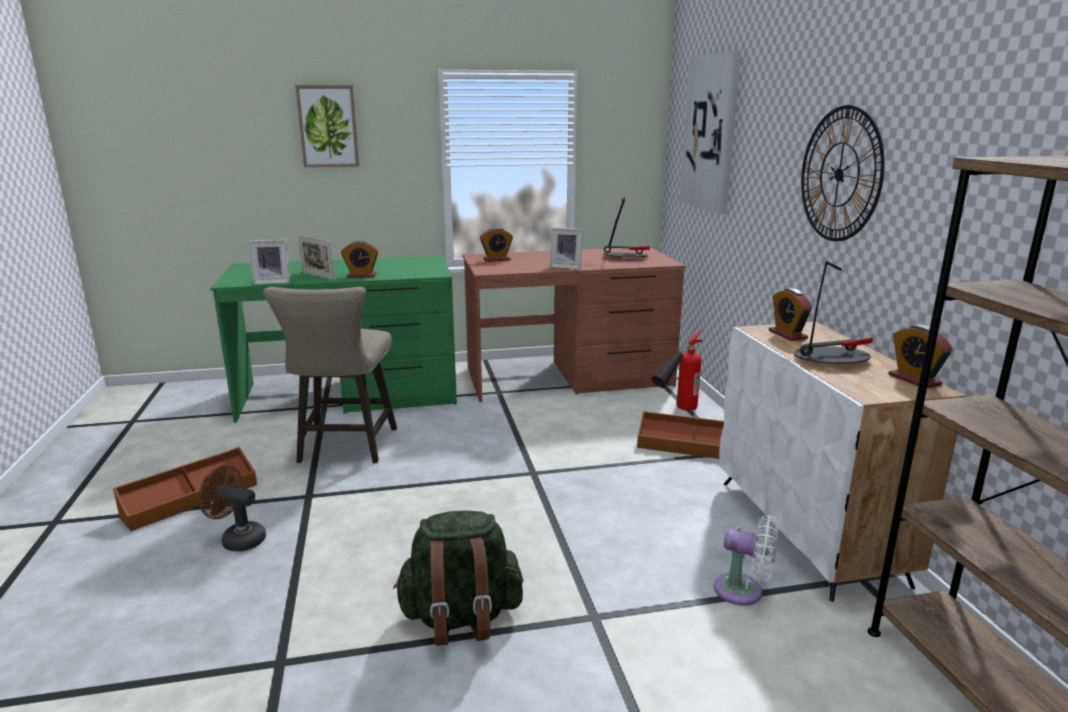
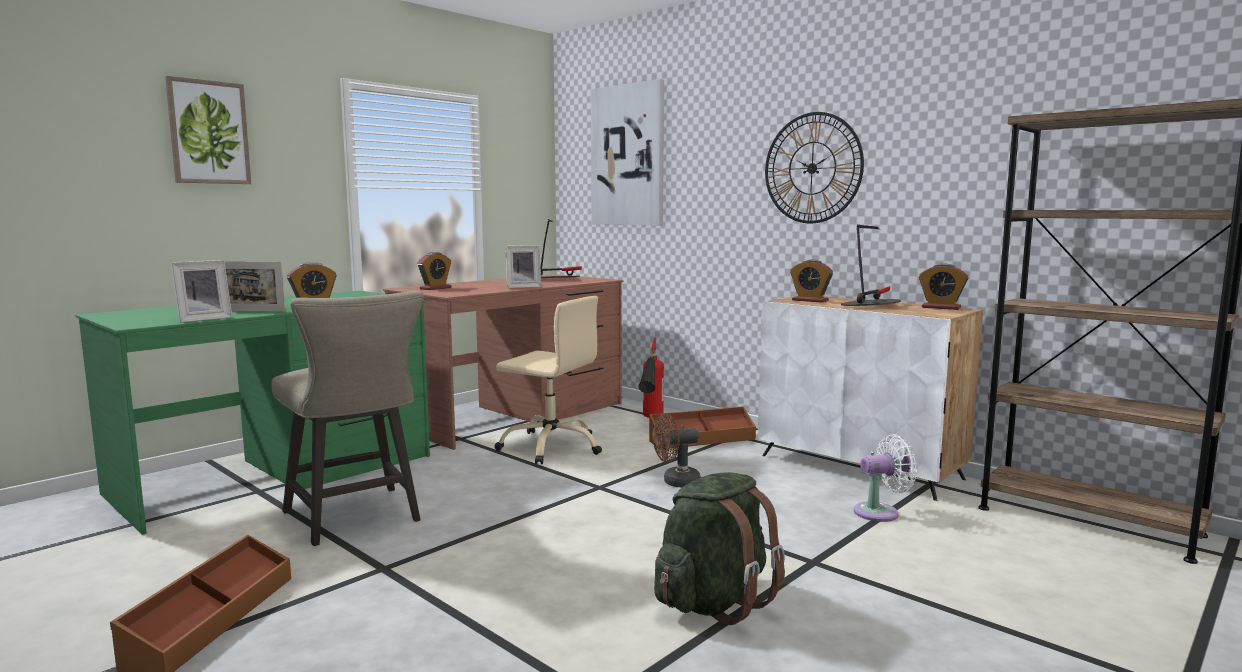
camera: 35 degrees left, 10 degrees down
(238, 539) = (357, 631): brown fan -> brown fan (675, 482)
(553, 419) = (551, 446): none -> beige office chair

